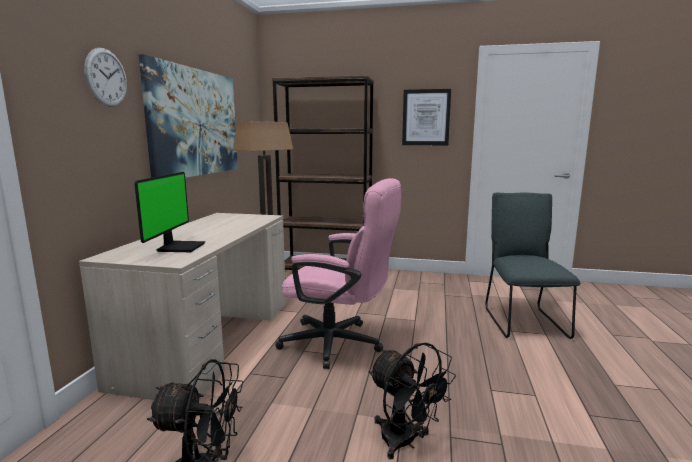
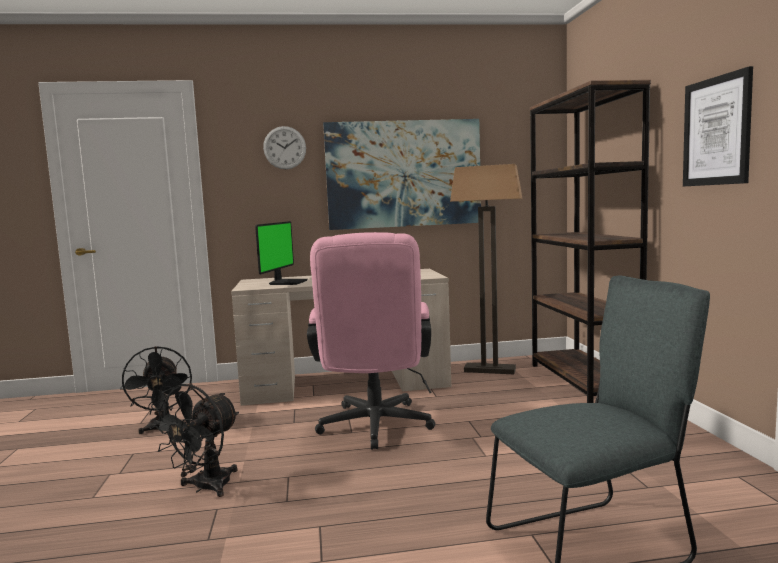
camera: 70 degrees right, 5 degrees down
(179, 247) = (287, 282): monitor -> monitor turned 60 degrees counterclockwise

